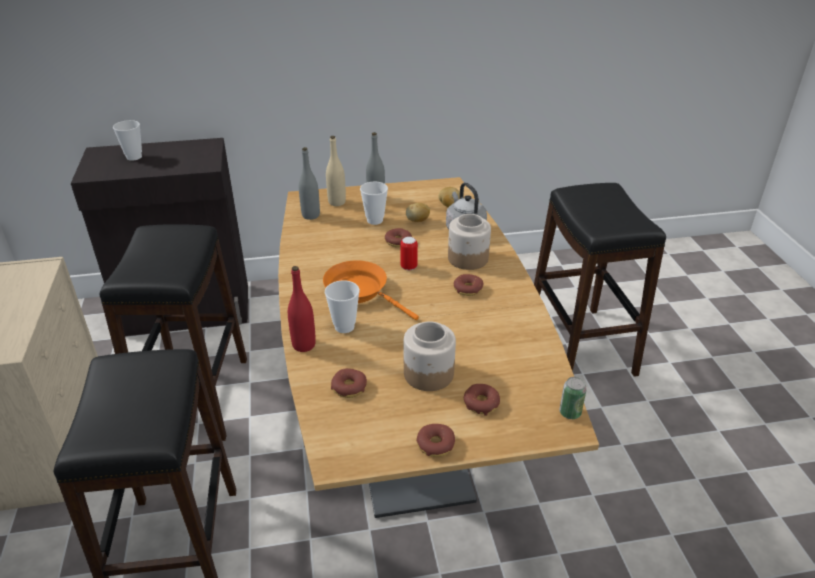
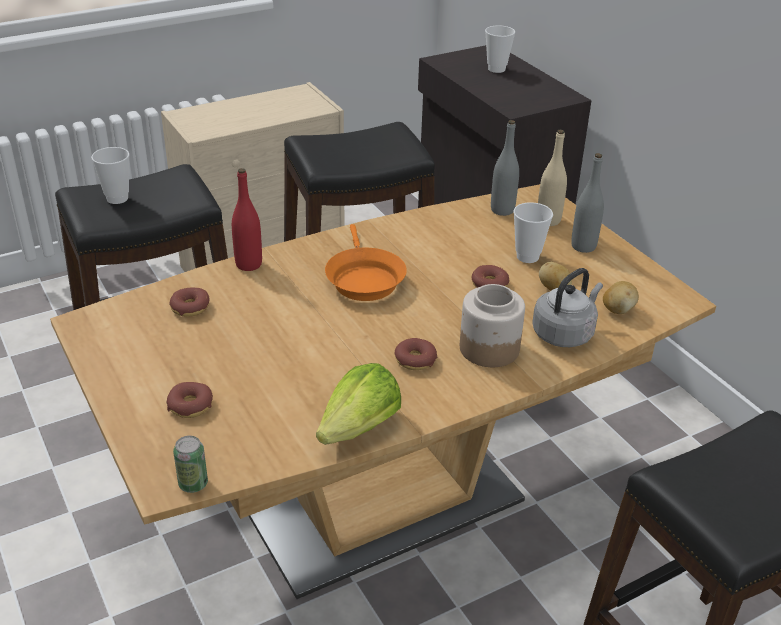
camera: 70 degrees right, 0 degrees up
(344, 327) = (291, 282): cup -> cup (117, 198)
(360, 291) = (363, 279): orange frying pan -> orange frying pan turned 150 degrees clockwise
(409, 267) = (436, 303): can -> none
(428, 374) = (230, 356): jar -> none
(435, 445) = (116, 382): donut -> none
(530, 326) = (360, 428): none -> lettuce

